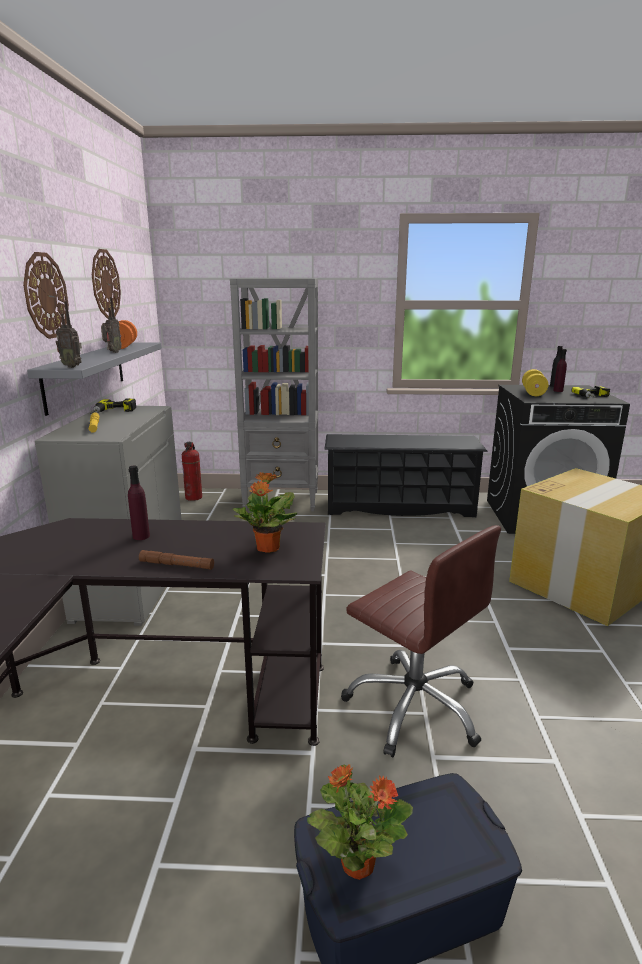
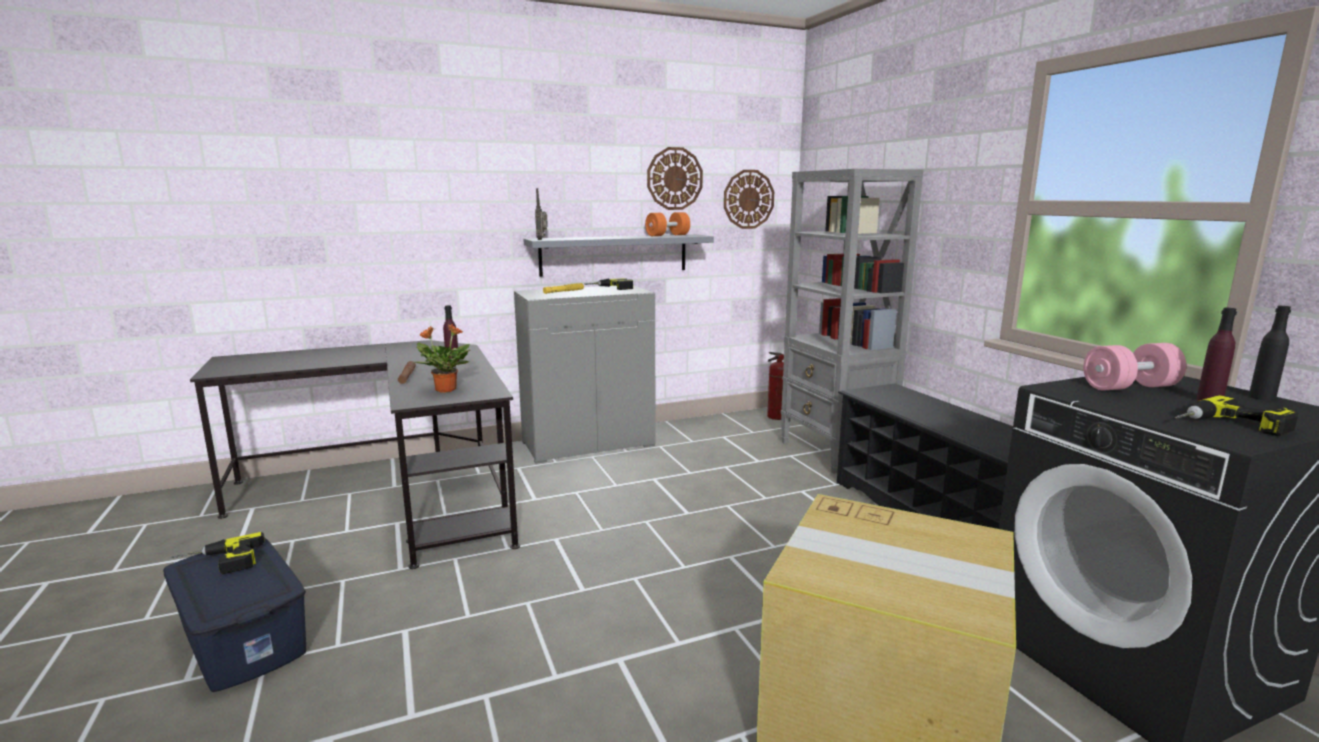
camera: 65 degrees right, 5 degrees down
(45, 296) = (565, 185): wall clock -> wall clock (748, 199)
(112, 352) = (626, 237): radio -> none
(357, 862) = (219, 563): potted plant -> power drill
(414, 706) = (476, 608): brown office chair -> none
(533, 393) = (1129, 387): yellow dumbbell -> pink dumbbell

